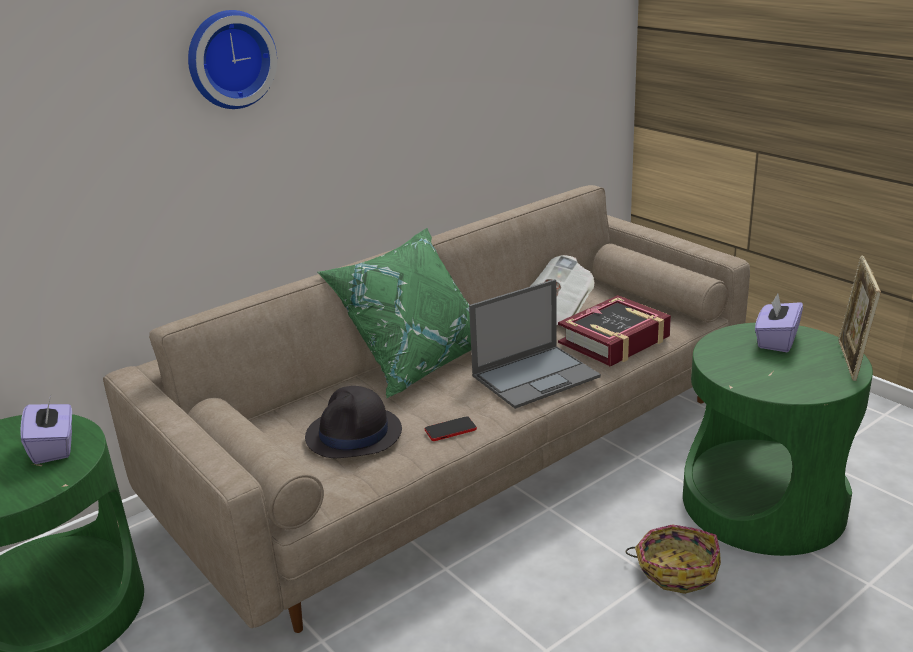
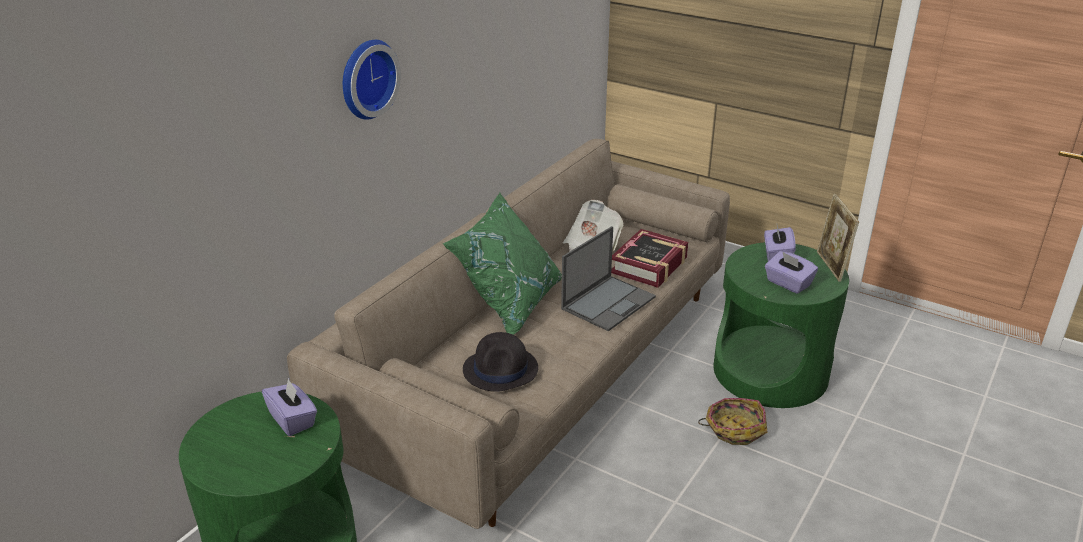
camera: 20 degrees left, 5 degrees up
(450, 430) = (571, 355): phone -> none
(773, 374) = (788, 284): none -> purple tissue box

